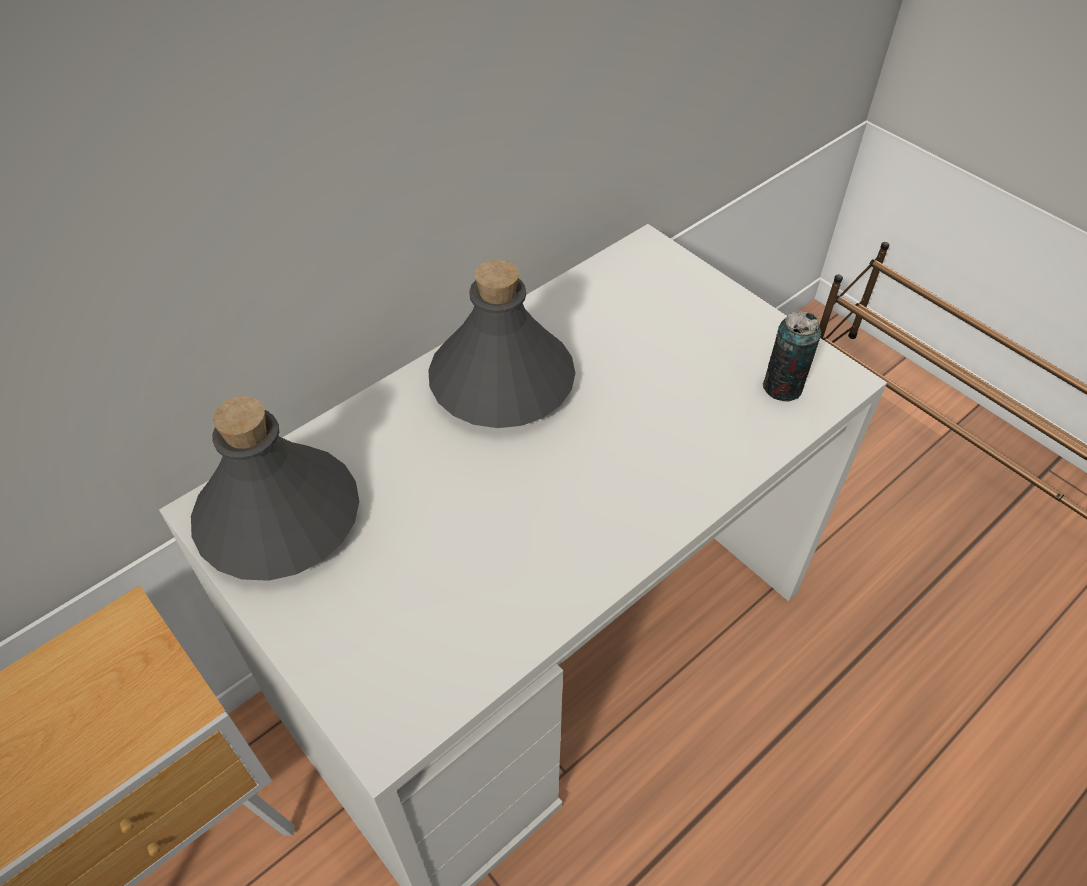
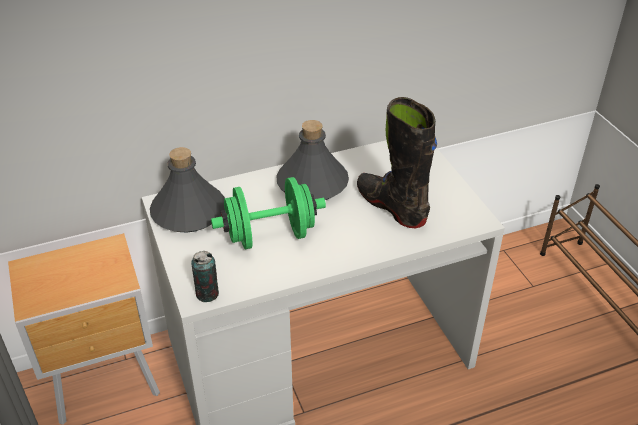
camera: 20 degrees right, 10 degrees down
(474, 525) = (270, 235): none -> green dumbbell
(673, 392) = (392, 206): none -> black boot
(782, 387) = (448, 217): can -> can (207, 294)

